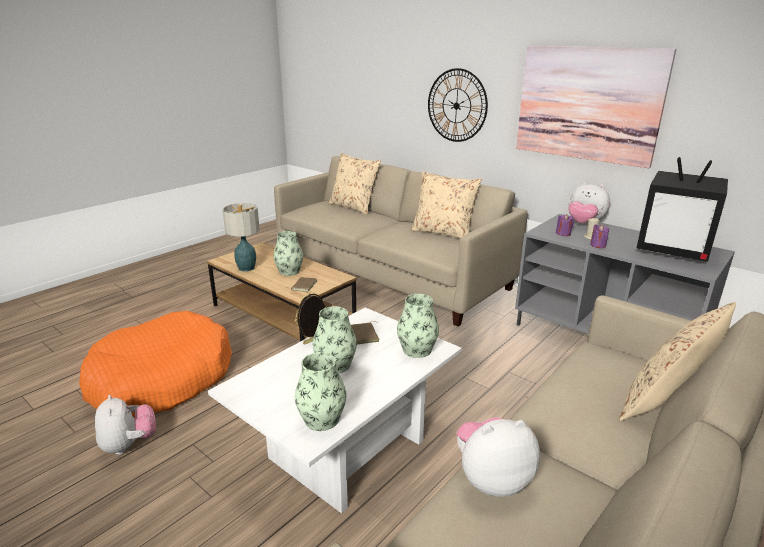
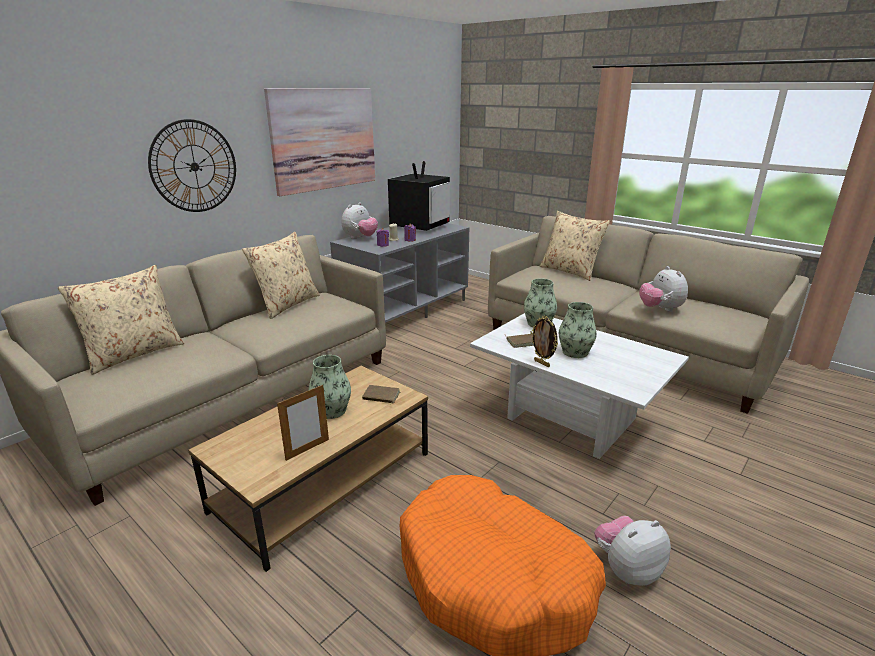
camera: 90 degrees left, 0 degrees up
(247, 268) = (307, 449): table lamp -> picture frame
(321, 419) = (645, 354): vase -> none

